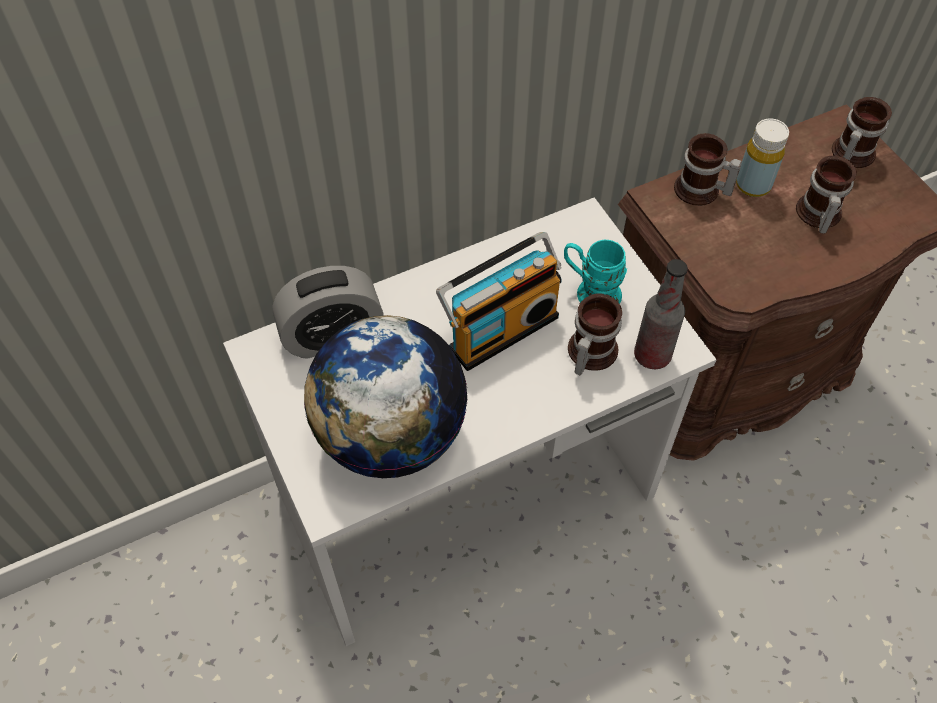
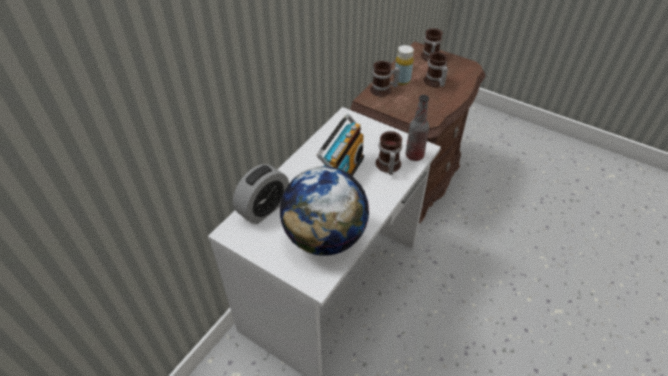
camera: 30 degrees left, 10 degrees down
(590, 291) = (369, 142): turquoise mug -> none

